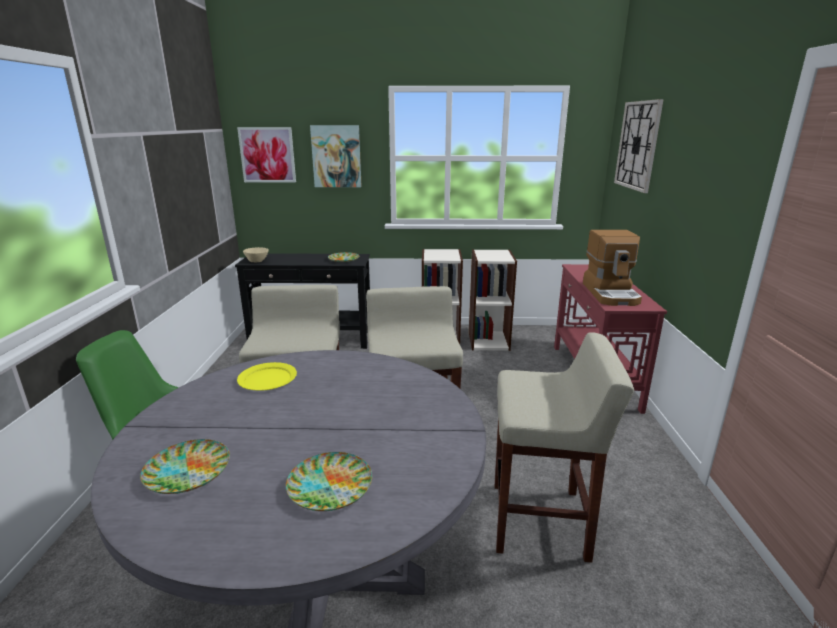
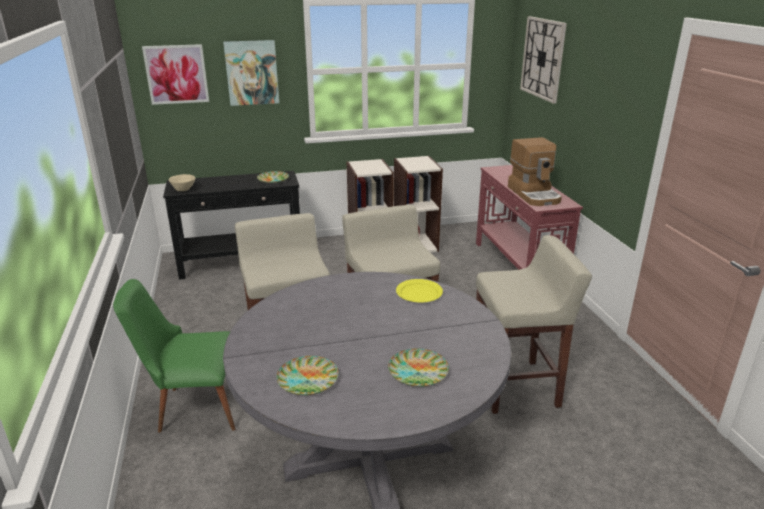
camera: 15 degrees left, 5 degrees up
(268, 379) = (307, 305): yellow plate -> yellow plate (419, 293)

